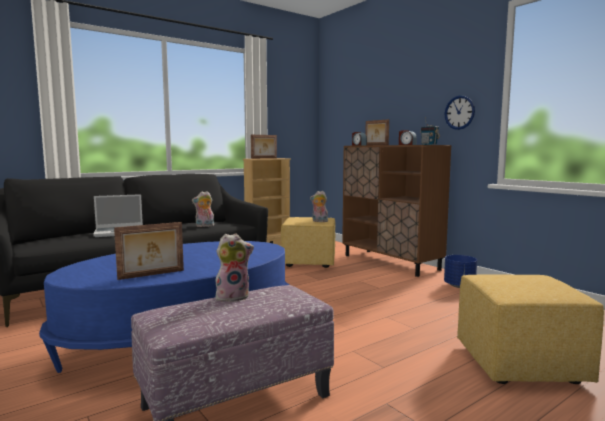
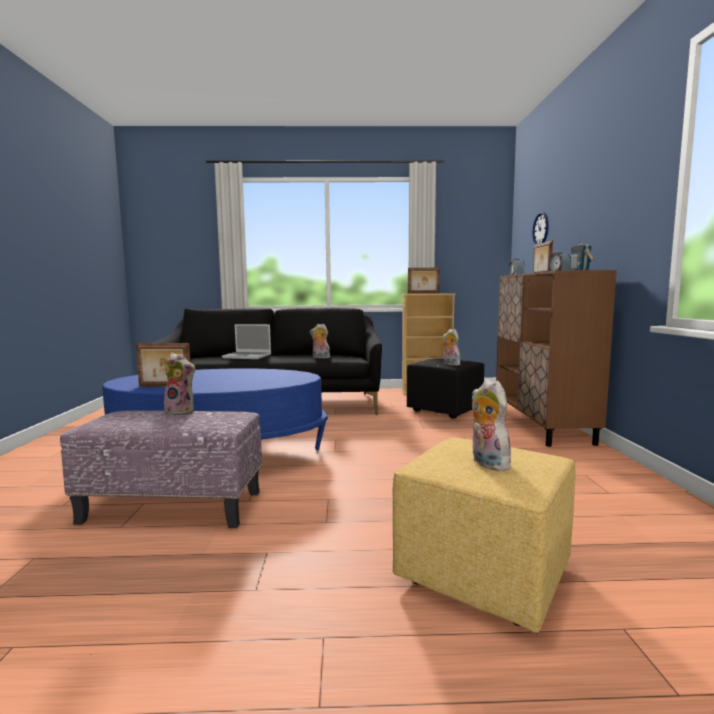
camera: 35 degrees right, 0 degrees up
(309, 262) = (445, 410): yellow ottoman -> black ottoman
(459, 112) = (630, 222): wall clock -> wall clock (541, 229)
(459, 286) = (587, 468): blue planter -> none
(530, 286) = (486, 463): none -> plush toy

